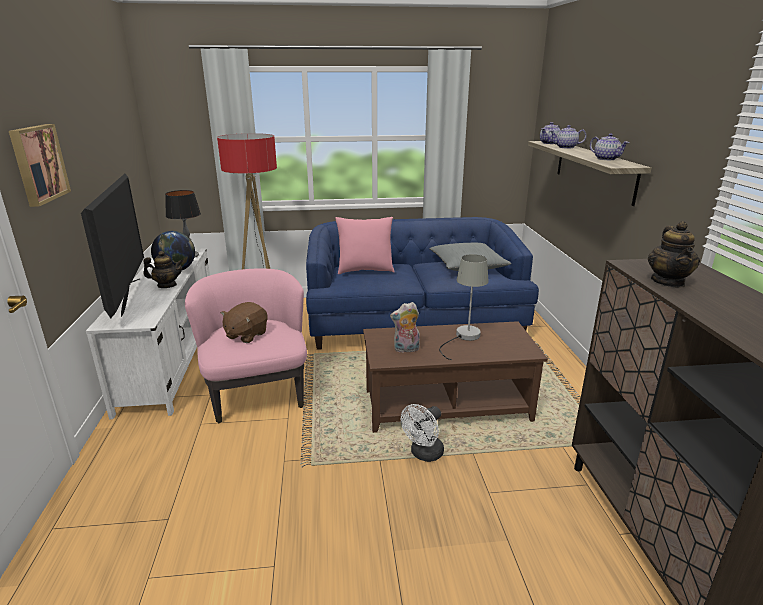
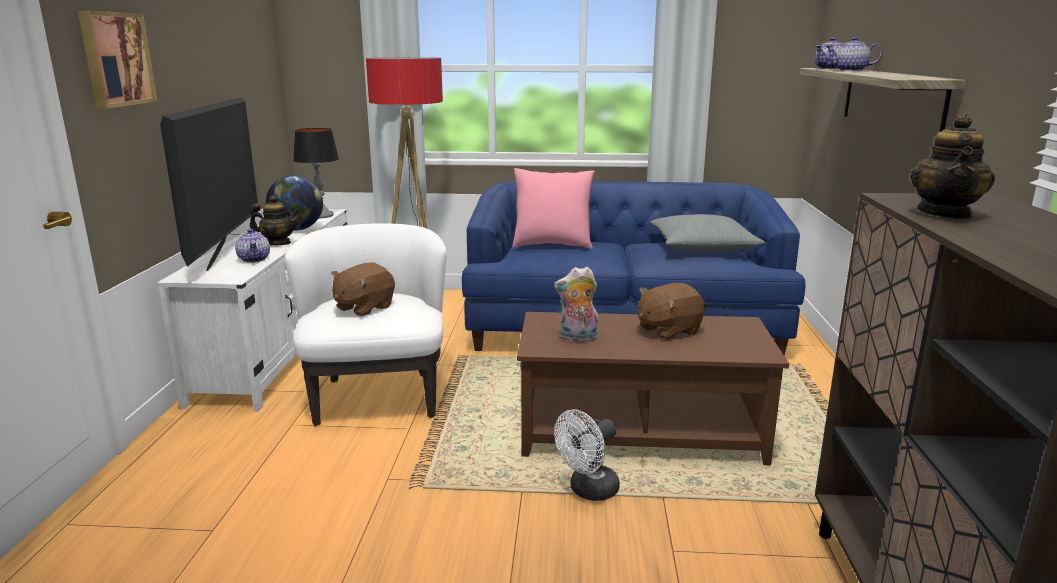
camera: 10 degrees right, 5 degrees down
(257, 393) = (377, 396): pink armchair -> white armchair
(463, 337) = (668, 330): grey table lamp -> brown plush toy
(606, 159) = (901, 75): teapot -> teapot (254, 259)

